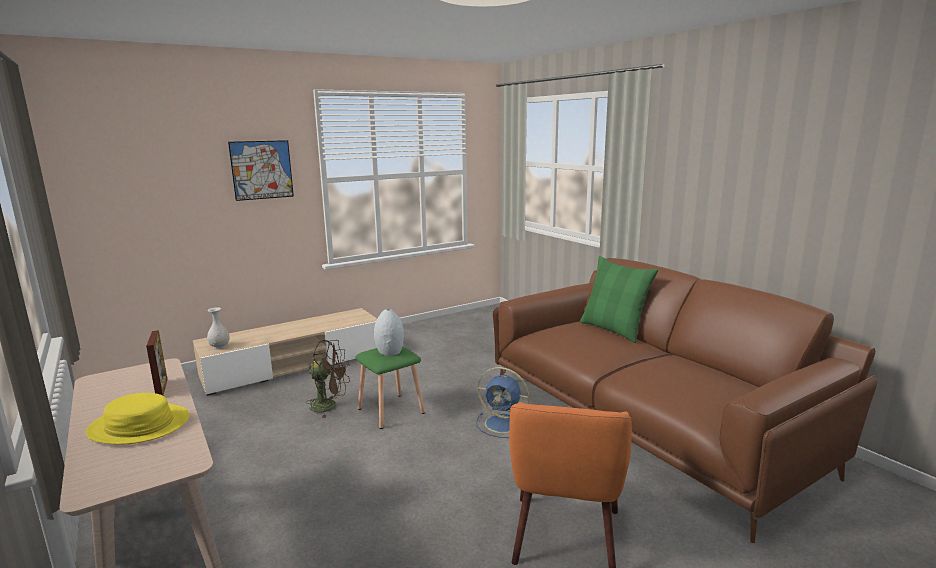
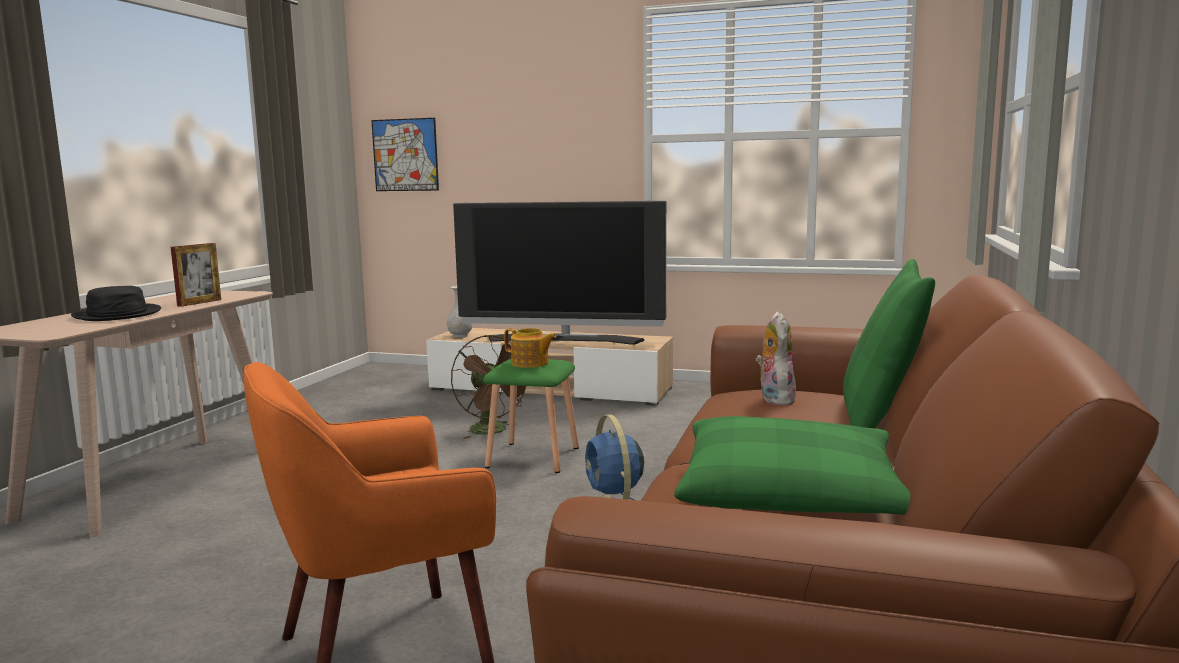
camera: 50 degrees right, 5 degrees down
(139, 425) = (117, 314): yellow hat -> black hat
(262, 170) = (566, 122): picture -> picture (405, 155)
(305, 328) = (564, 340): none -> television
(390, 352) = (530, 363): grey vase -> teapot
(569, 334) = (774, 399): none -> plush toy
(684, 373) = (790, 493): none -> green pillow

